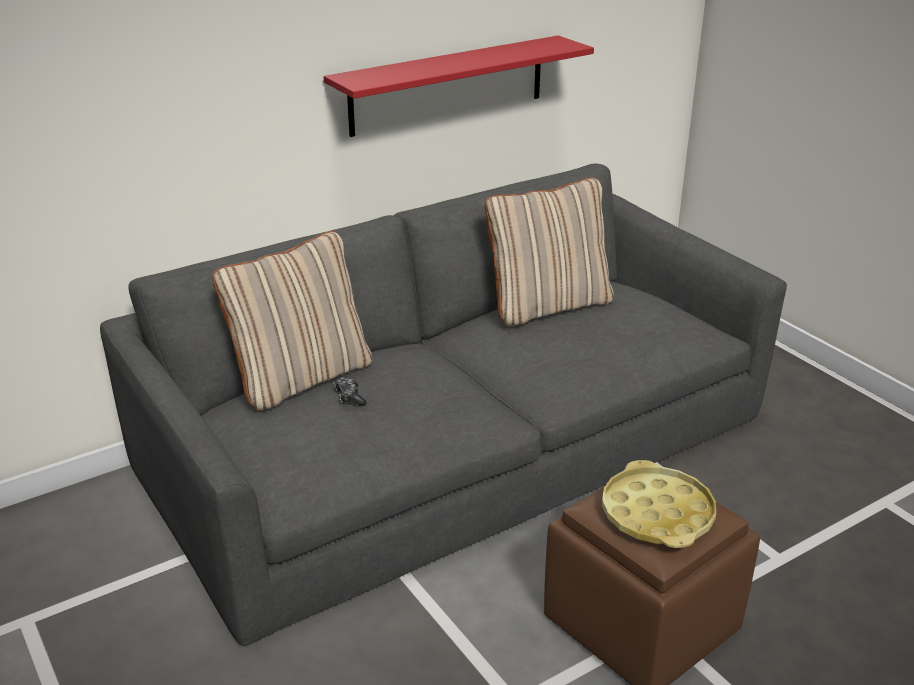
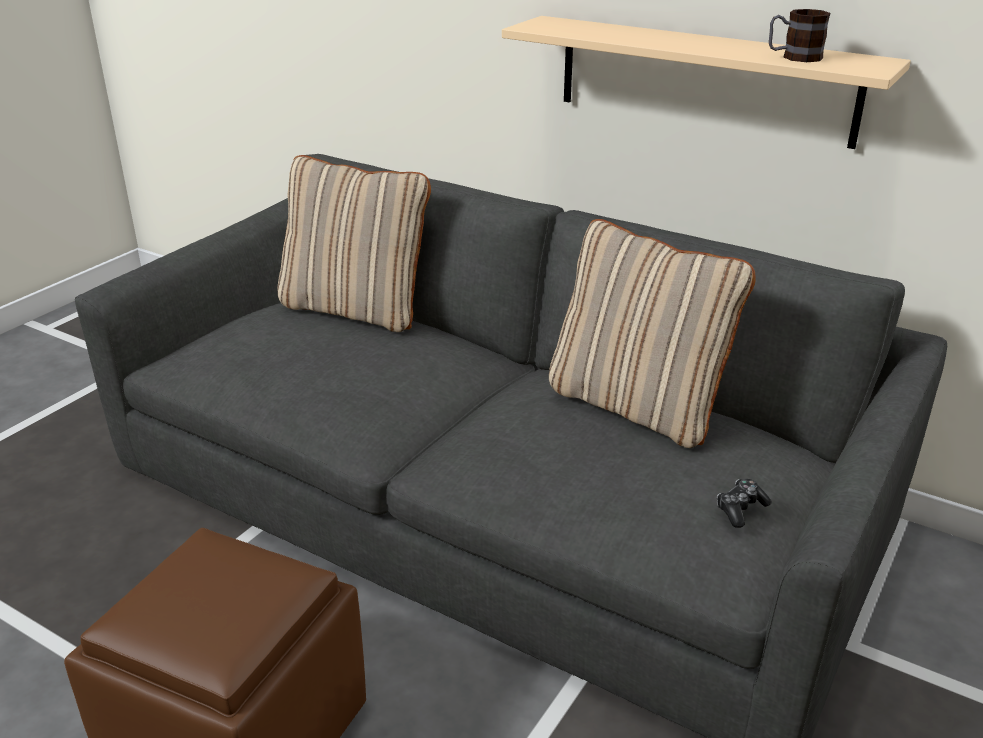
camera: 65 degrees right, 0 degrees up
(349, 397) = (330, 338): game controller -> game controller (740, 509)
(448, 85) = (704, 80): red shelf -> beige shelf
(529, 51) = (794, 57): none -> mug
(657, 514) = (199, 596): yellow tray -> none

